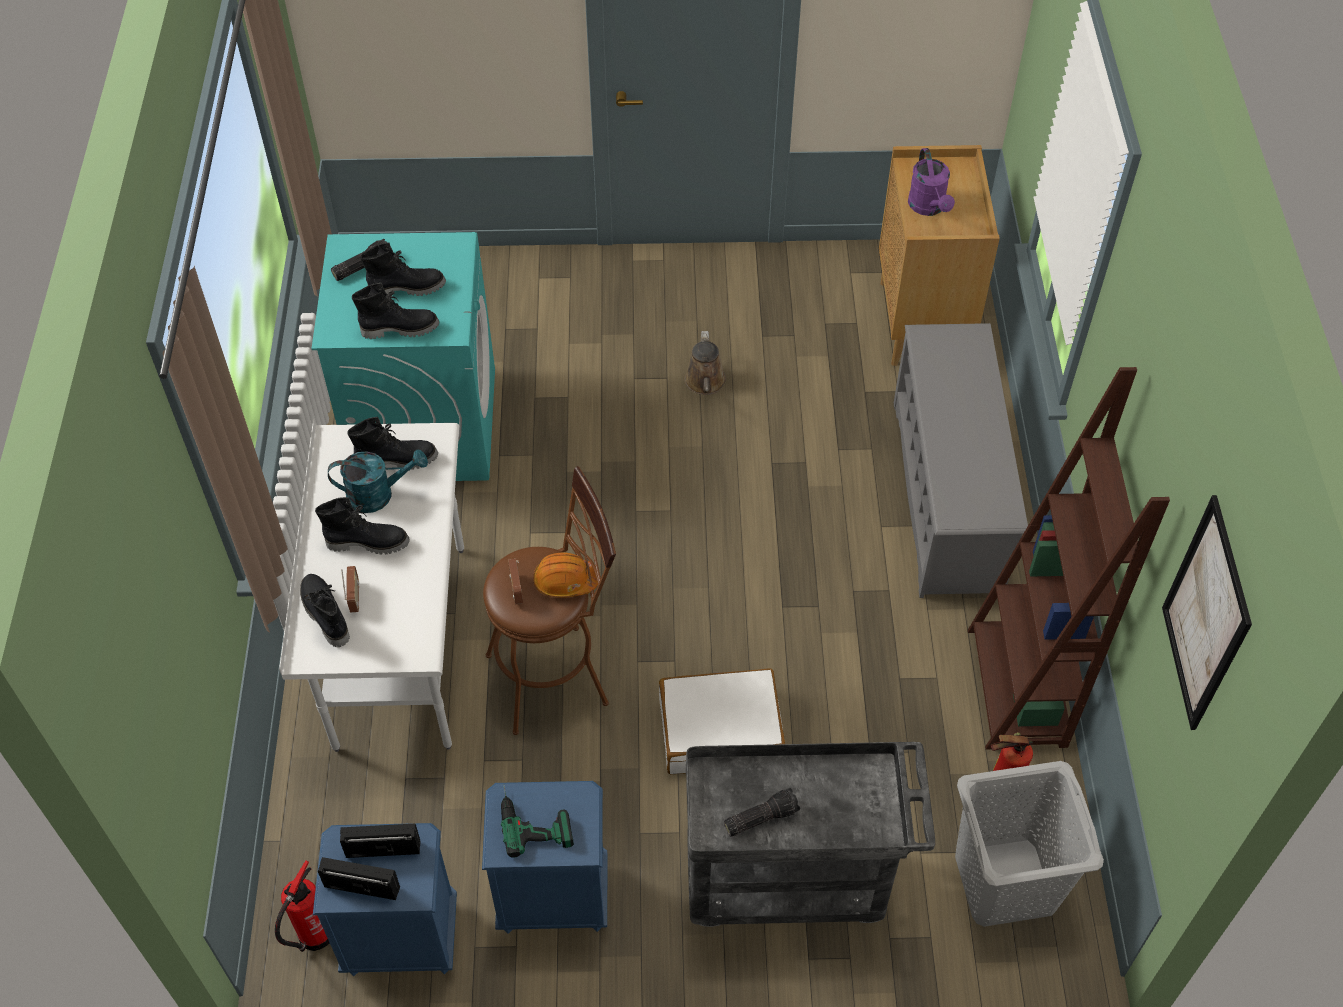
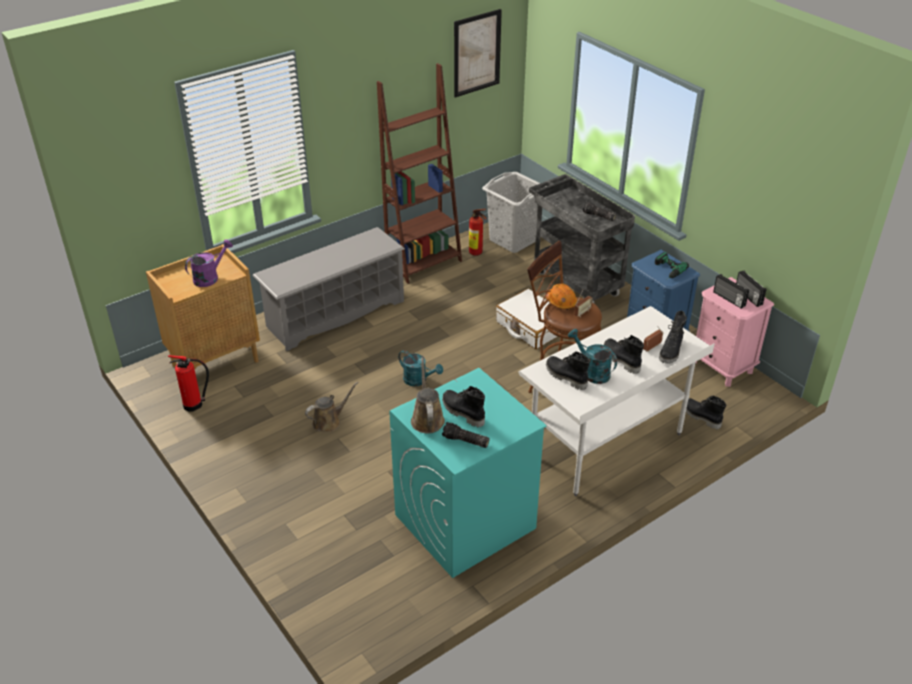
camera: 125 degrees left, 15 degrees down
(313, 936) = (754, 391): fire extinguisher -> fire extinguisher (195, 405)
(400, 328) = (494, 398): black boot -> black boot (701, 417)
(401, 938) = (721, 366): blue nightstand -> pink nightstand
(429, 254) = (427, 418): none -> brown watering can
(709, 514) = (419, 380): none -> turquoise watering can

